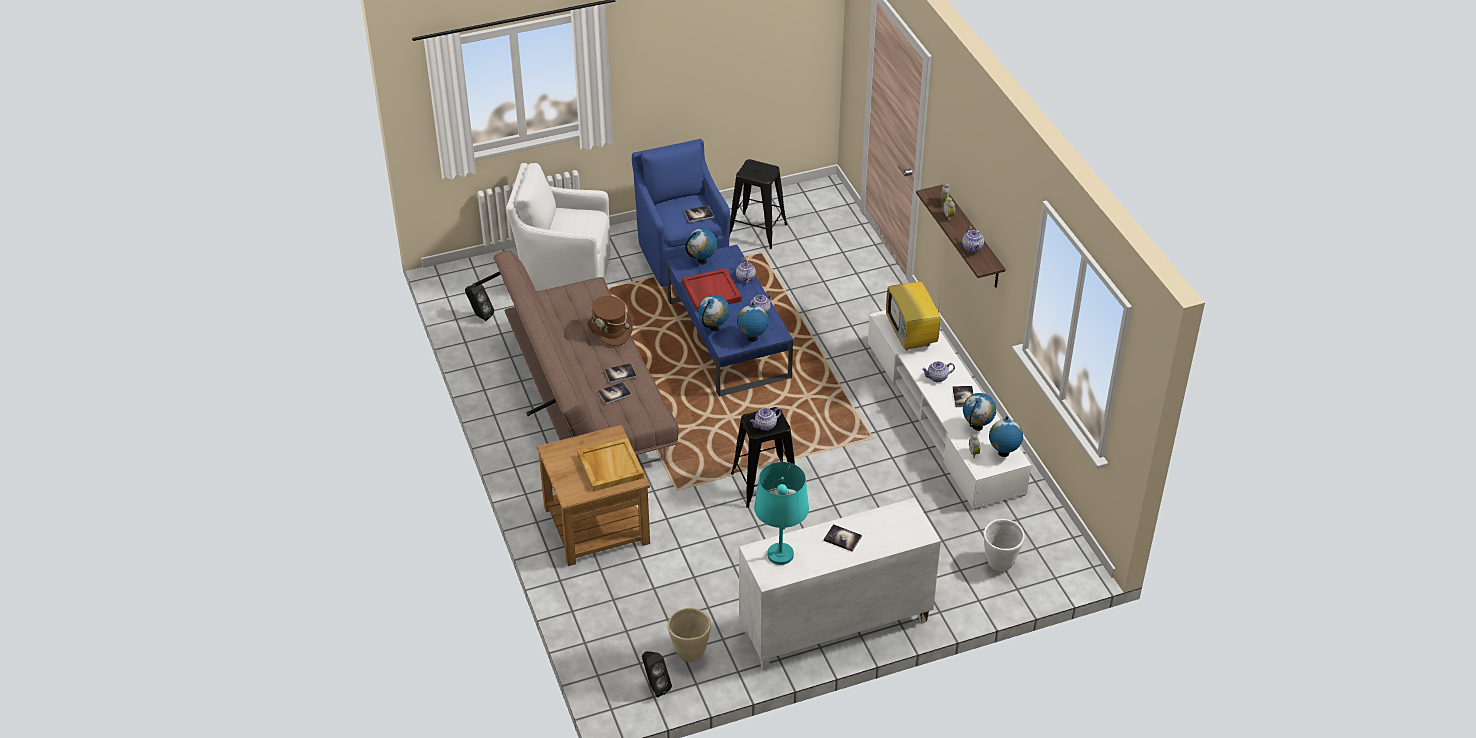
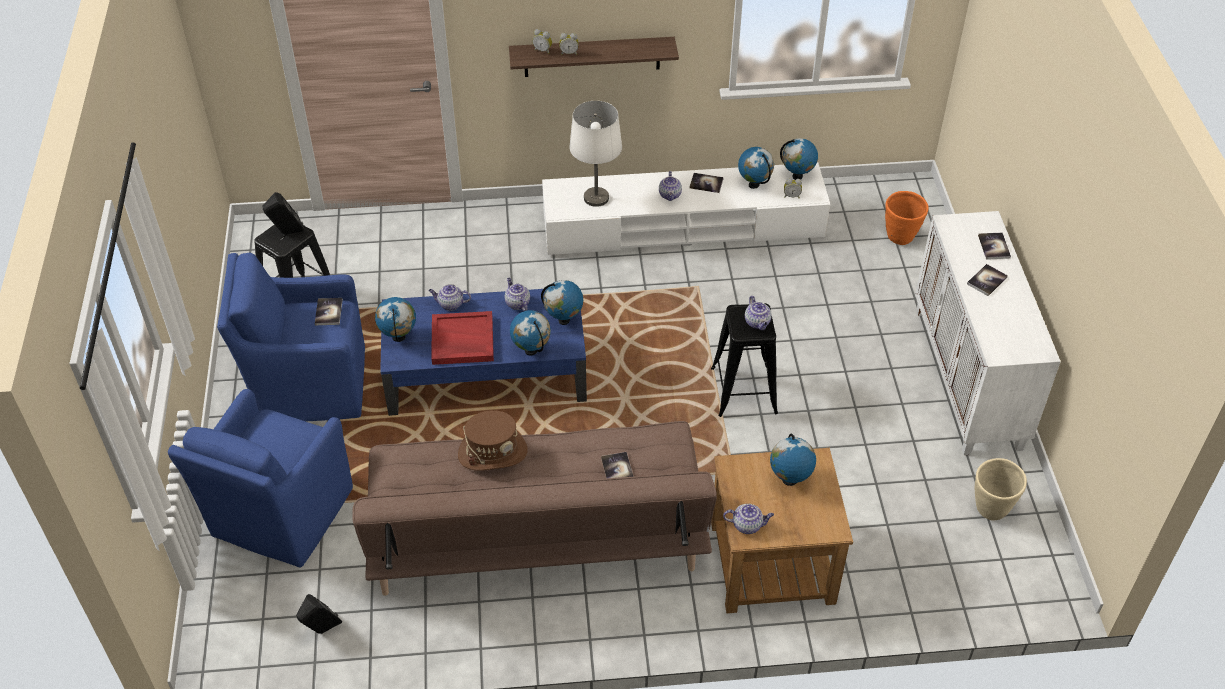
camera: 75 degrees left, 5 degrees up
(564, 273) = (280, 516): white armchair -> blue armchair
(609, 466) = (789, 480): beige tray -> globe
(620, 374) = (582, 457): book -> book (994, 247)
(655, 686) = (1038, 551): black speaker -> black speaker (287, 233)
(780, 555) = (1006, 335): turquoise table lamp -> none
(912, 336) = (596, 198): television -> white table lamp
(972, 248) = (631, 49): teapot -> teapot (747, 525)
(1000, 563) = (900, 237): white planter -> orange planter

